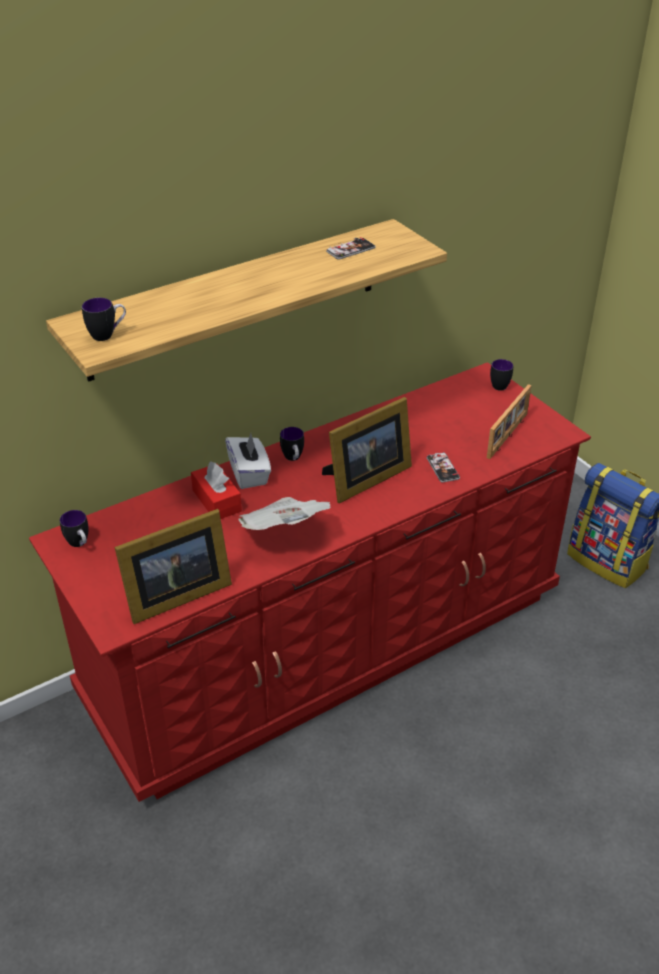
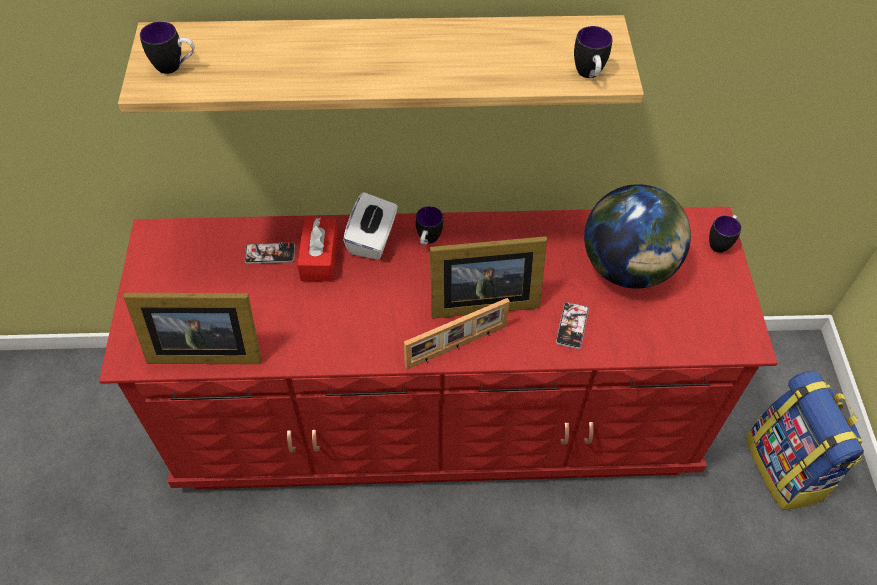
camera: 30 degrees right, 15 degrees up
(80, 544) = (167, 248): mug -> mug (589, 76)
(284, 531) = (354, 326): newspaper -> none
(350, 250) = (530, 45): phone -> phone (270, 254)
(451, 421) = (627, 268): none -> globe
(508, 436) = (678, 317): picture frame -> picture frame (457, 347)

